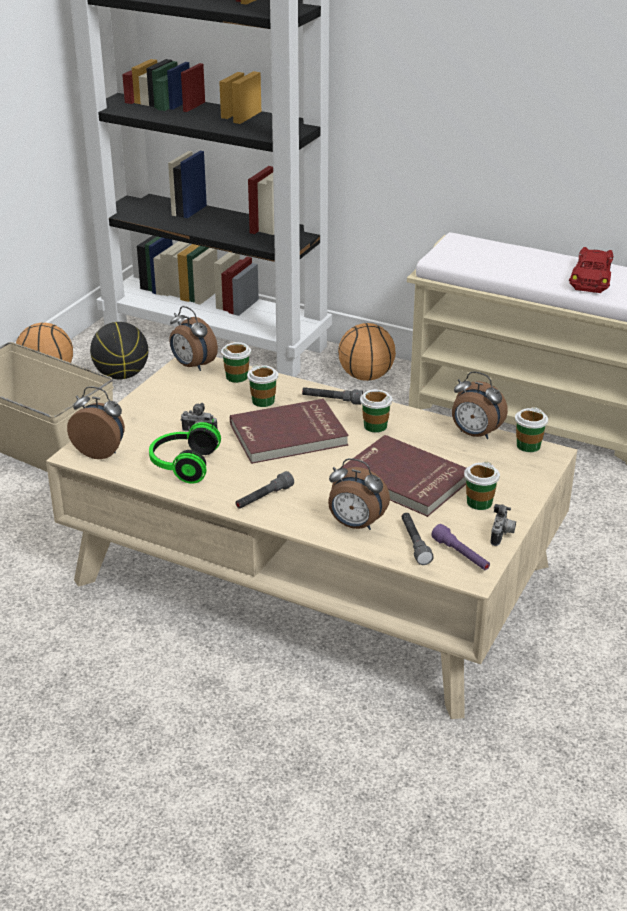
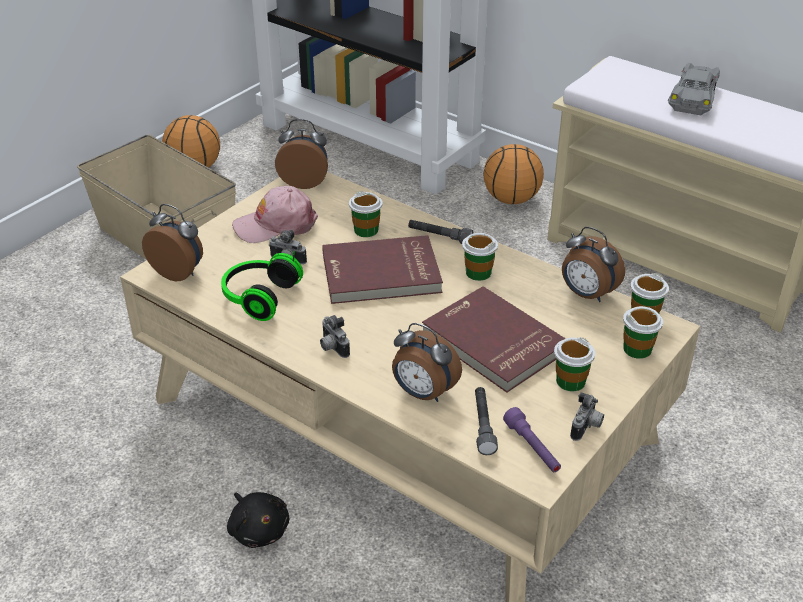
camera: 10 degrees right, 5 degrees up
(122, 375) = (267, 174): basketball -> none
(177, 404) = (276, 224): none -> pink cap
(192, 366) = (304, 182): alarm clock -> alarm clock turned 135 degrees clockwise
(207, 678) = (259, 529): none -> black plush toy
(237, 377) = (347, 199): cup -> cup (637, 349)
(264, 498) = (332, 348): grey flashlight -> camera
(533, 262) = (694, 97): none -> grey toy car
(592, 278) = (756, 122): red toy car -> none

